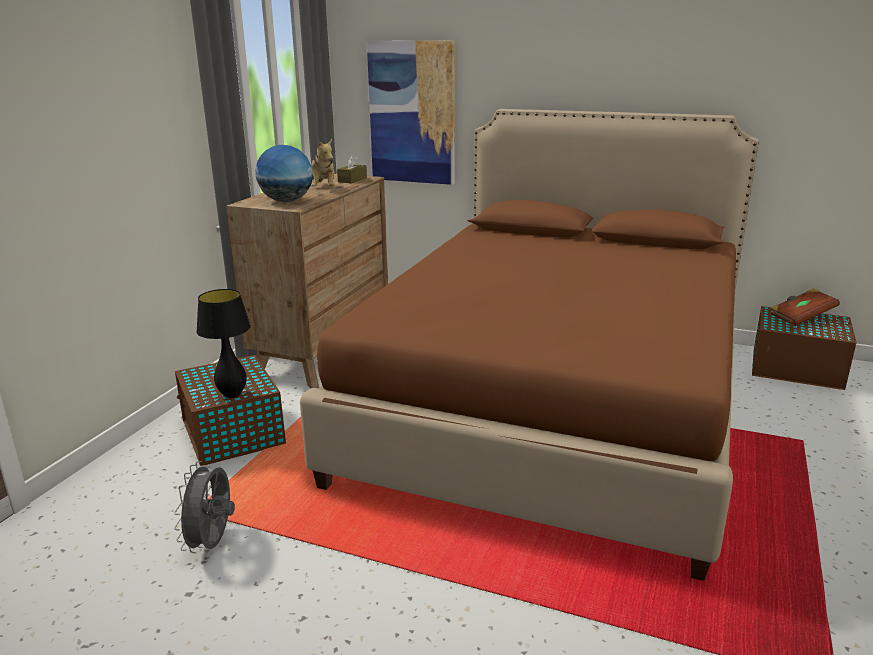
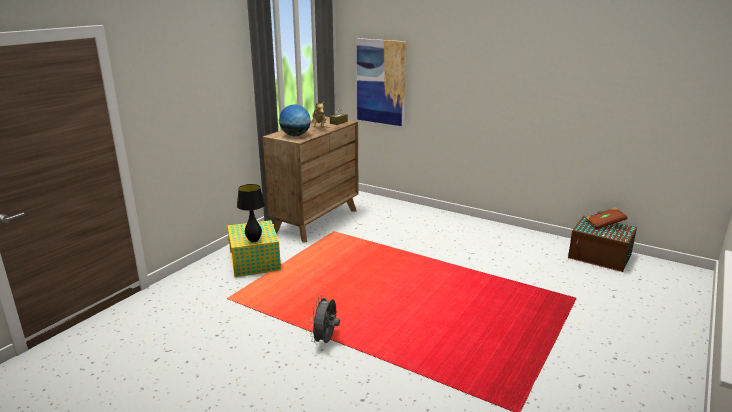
camera: 10 degrees right, 0 degrees up
(213, 543) = (233, 314): grey fan -> grey fan (326, 340)
(233, 433) = (254, 262): brown storage box -> yellow storage box
(555, 404) = (438, 263): brown bed -> none

